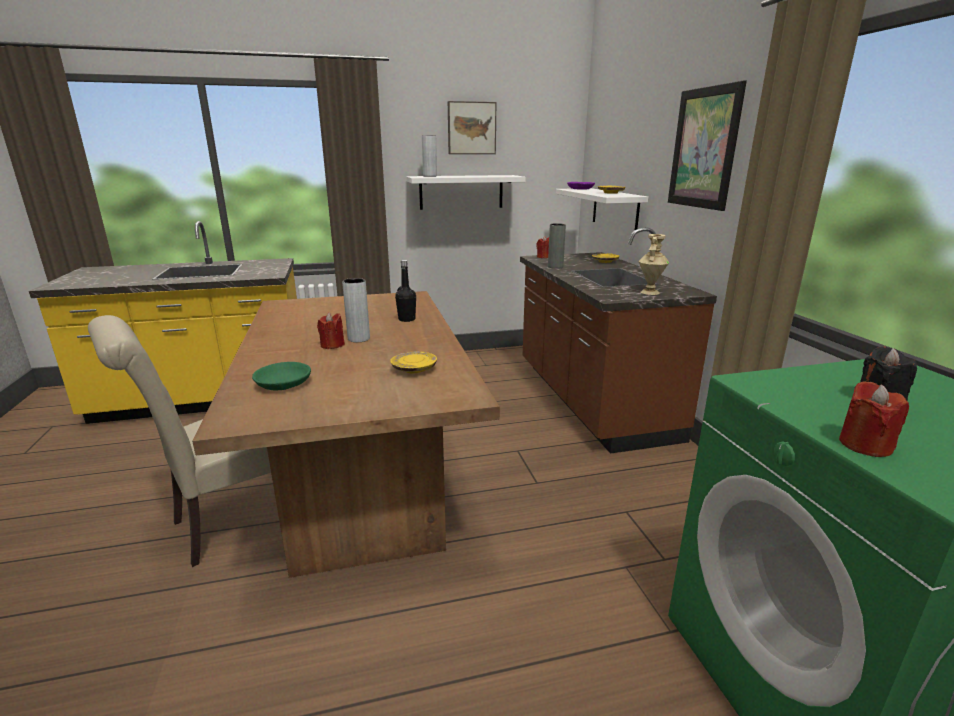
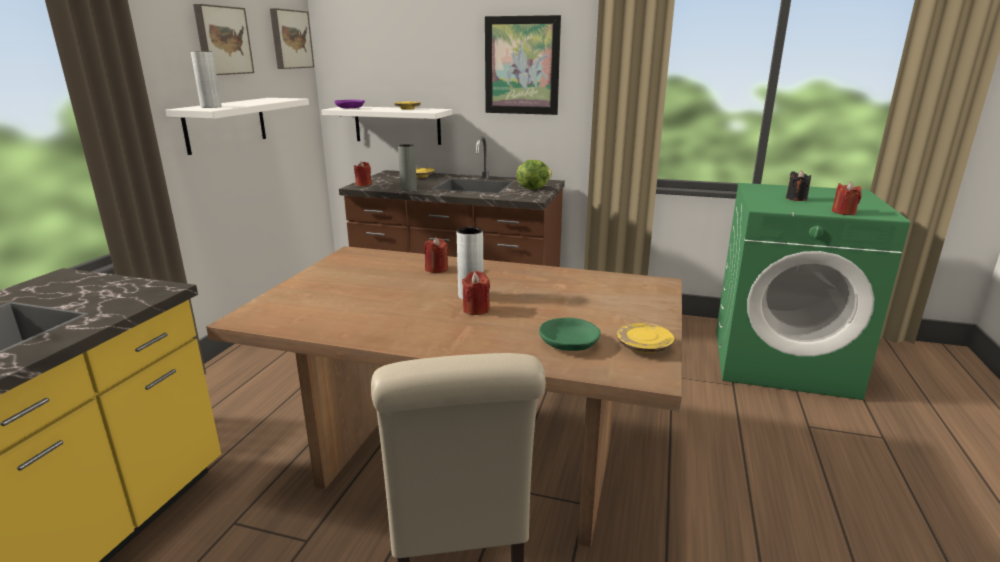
camera: 60 degrees left, 0 degrees up
(407, 319) = (436, 269): black bottle -> red candle
(414, 369) = (584, 289): yellow plate -> yellow plate (644, 347)
(553, 127) = (290, 39): none -> picture
(649, 292) = (533, 188): beige vase -> lettuce

